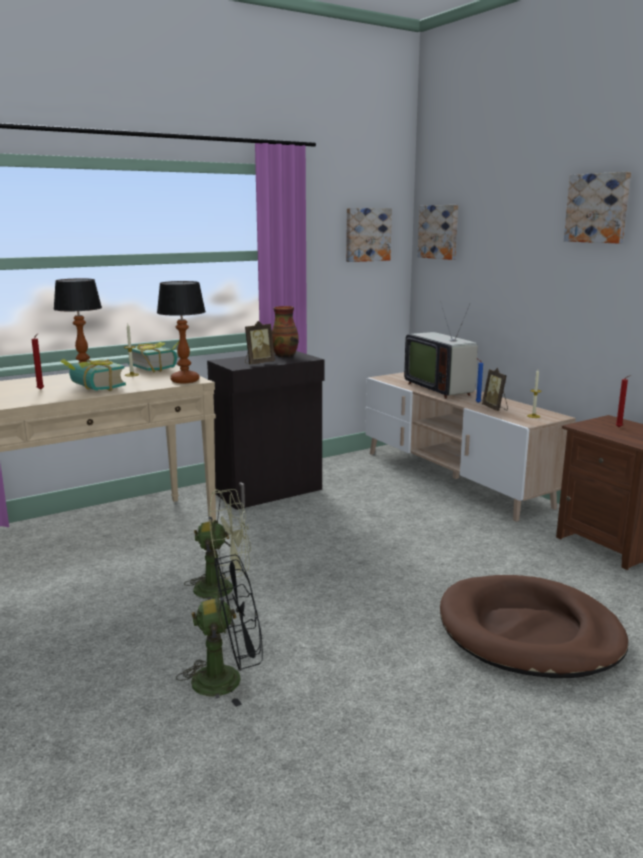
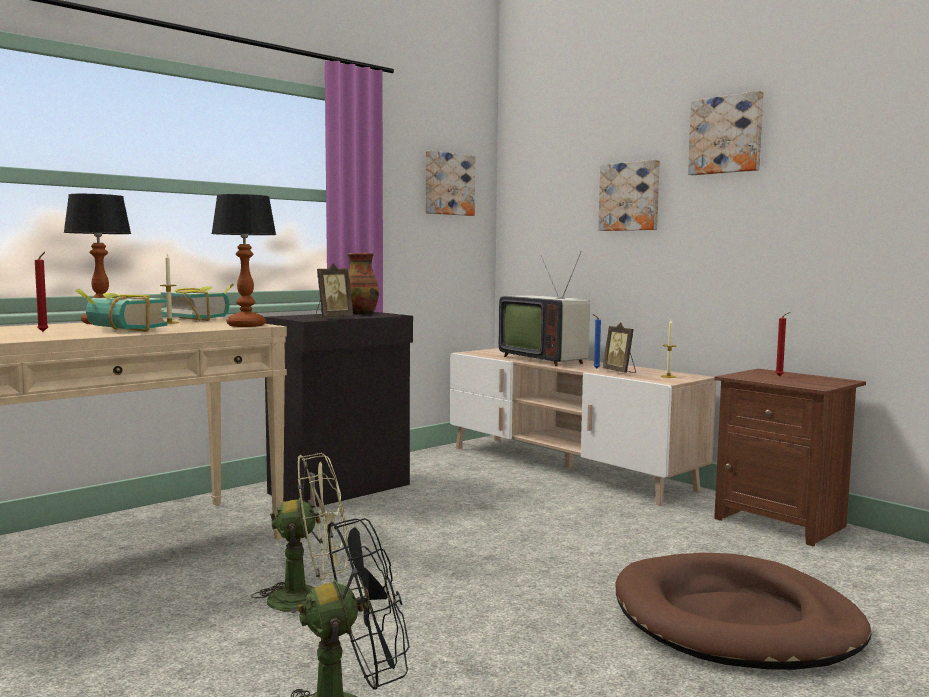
camera: 10 degrees left, 10 degrees down
(439, 232) = (531, 182): picture -> picture (630, 196)

